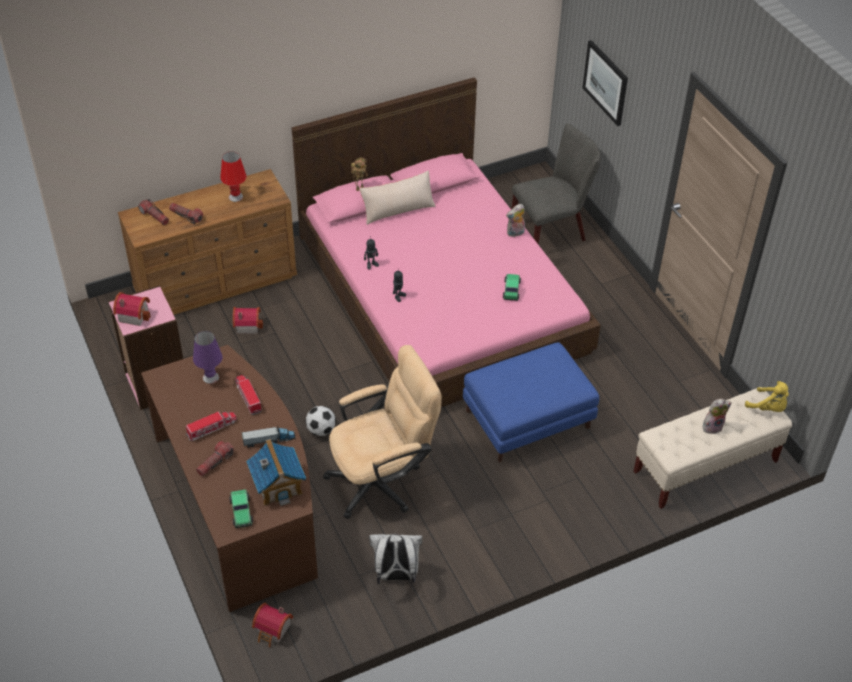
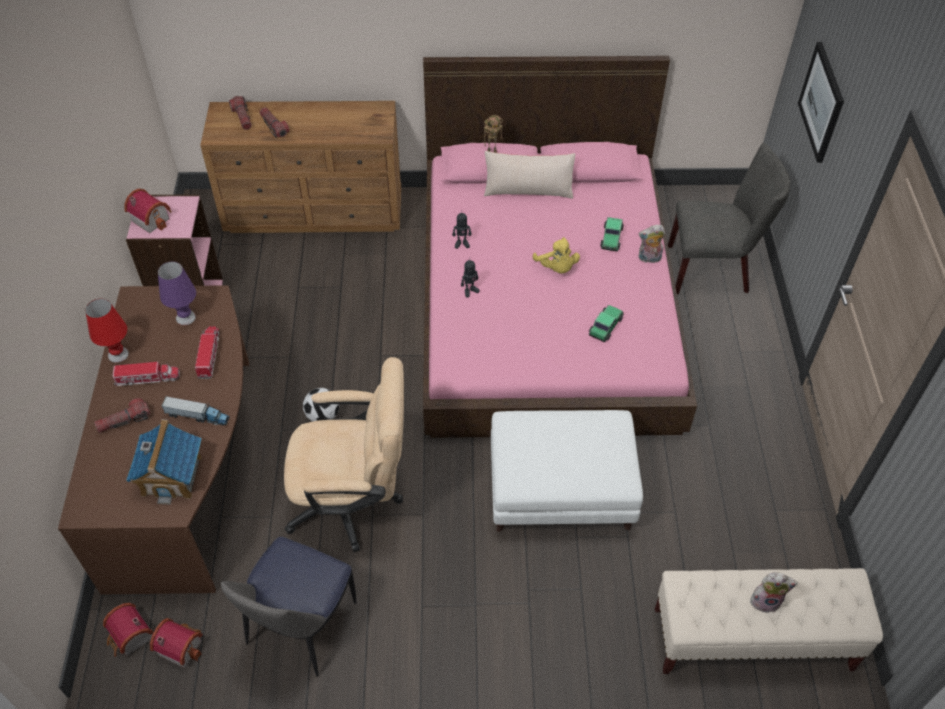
camera: 25 degrees right, 5 degrees up
(235, 197) = (338, 121): red table lamp -> red table lamp (118, 354)
(241, 512) = (111, 493): toy car -> toy car (611, 238)
(247, 325) = (317, 268): toy house -> toy house (181, 645)
(396, 575) = (300, 627): white backpack -> chair
(528, 419) = (562, 489): blue ottoman -> white ottoman
(768, 408) = (858, 604): yellow plush toy -> yellow plush toy (556, 268)

